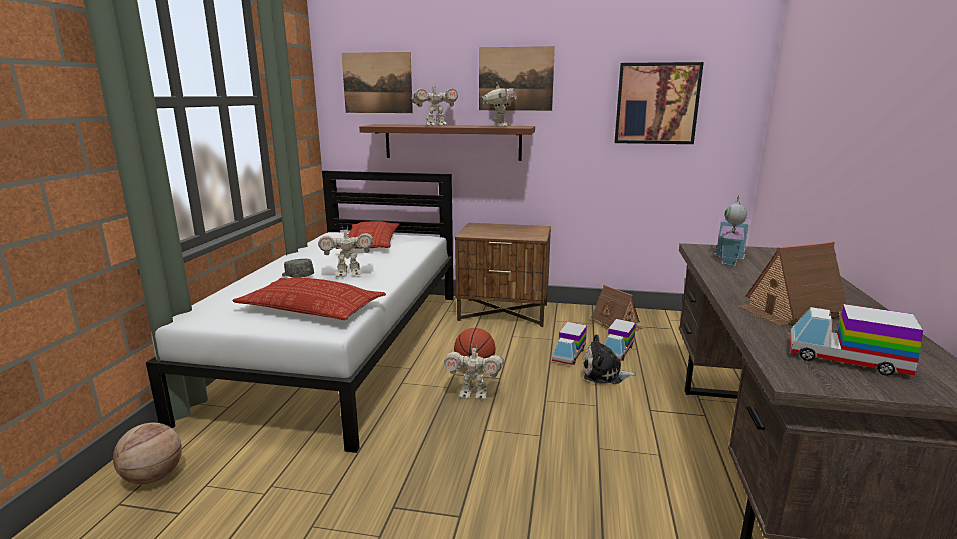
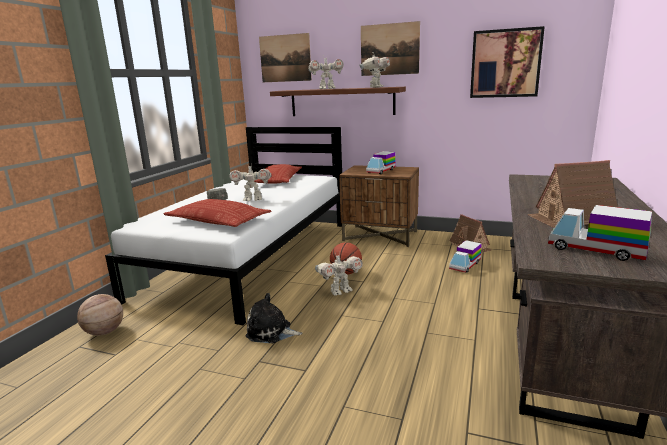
camera: 10 degrees right, 0 degrees up
(474, 394) = (340, 291): toy robot -> toy robot turned 45 degrees counterclockwise
(569, 354) = (423, 267): toy truck -> toy truck (381, 171)
(604, 374) = (448, 281): plush toy -> plush toy (271, 332)
(728, 257) = (544, 183): toy house -> none

